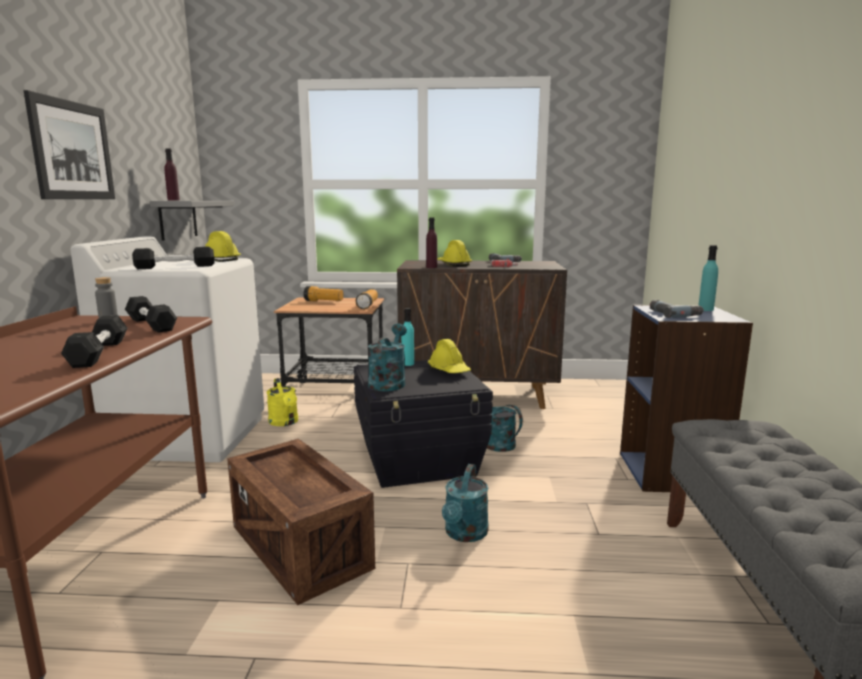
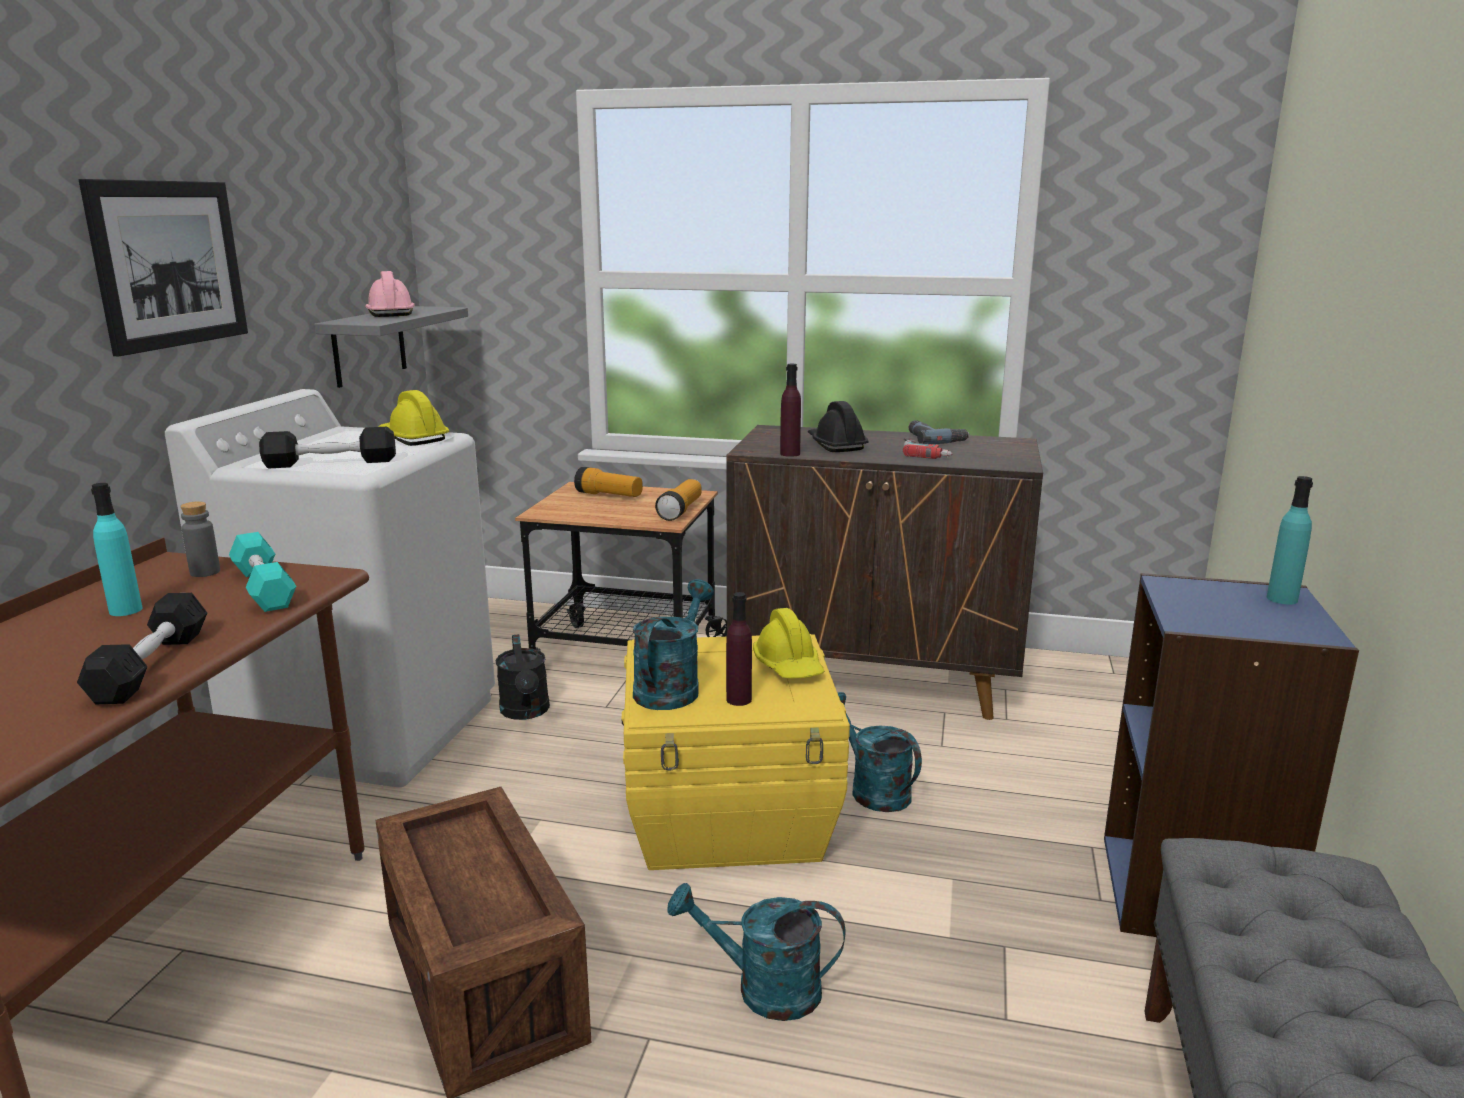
camera: 10 degrees right, 5 degrees up
(151, 324) = (264, 588): black dumbbell -> turquoise dumbbell
(173, 200) = (354, 321): purple bottle -> purple bottle (739, 699)
(191, 200) = (390, 313): none -> pink hard hat
(285, 422) = (526, 712): yellow watering can -> black watering can
(408, 364) = (721, 643): turquoise bottle -> turquoise bottle (125, 610)
(420, 460) = (731, 817): black storage box -> yellow storage box
(453, 264) = (836, 445): yellow hard hat -> black hard hat
(465, 534) = (763, 989): turquoise watering can -> turquoise watering can turned 75 degrees clockwise
(673, 314) = (1207, 610): power drill -> none

